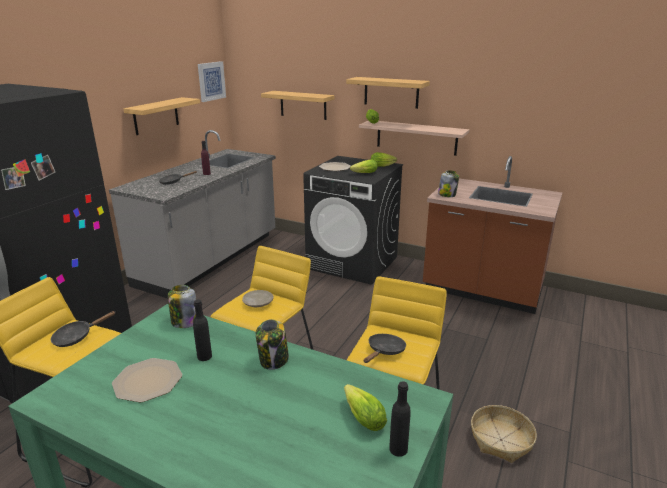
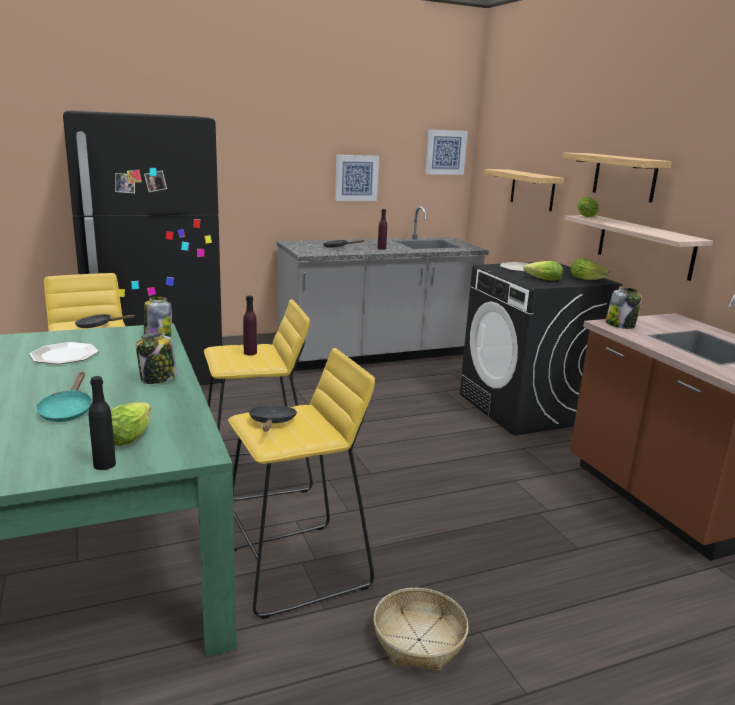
camera: 40 degrees right, 5 degrees down
(156, 116) = (356, 178): shelf -> picture
(204, 356) = (123, 358): black bottle -> none
(258, 303) = (250, 353): beige plate -> purple bottle
(275, 427) = (67, 411): none -> turquoise frying pan
(384, 351) = (272, 423): black frying pan -> black frying pan turned 75 degrees counterclockwise

